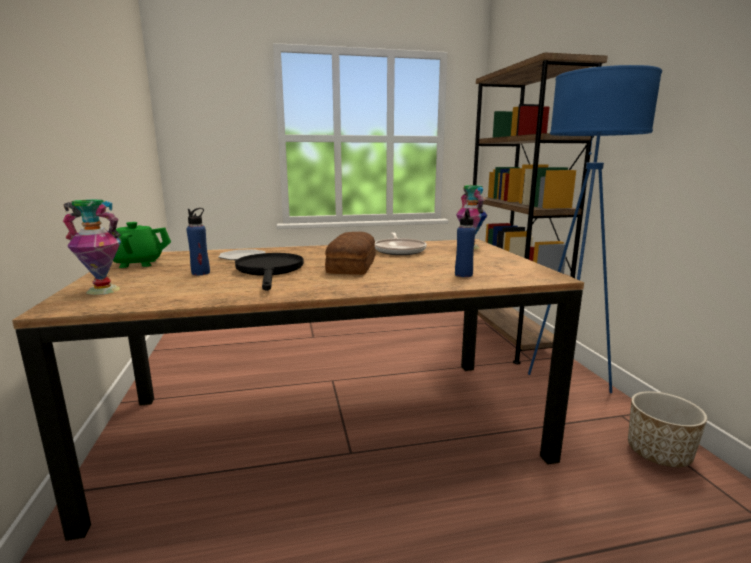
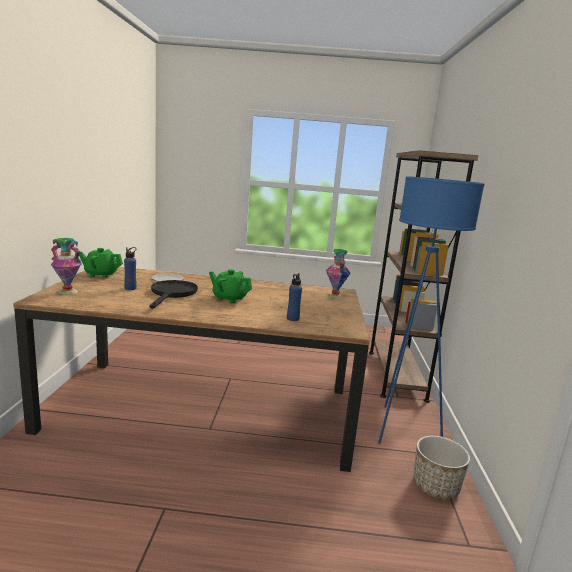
camera: 15 degrees right, 0 degrees up
(353, 265) = (229, 298): bread -> green teapot
(399, 250) = (278, 291): frying pan -> none

